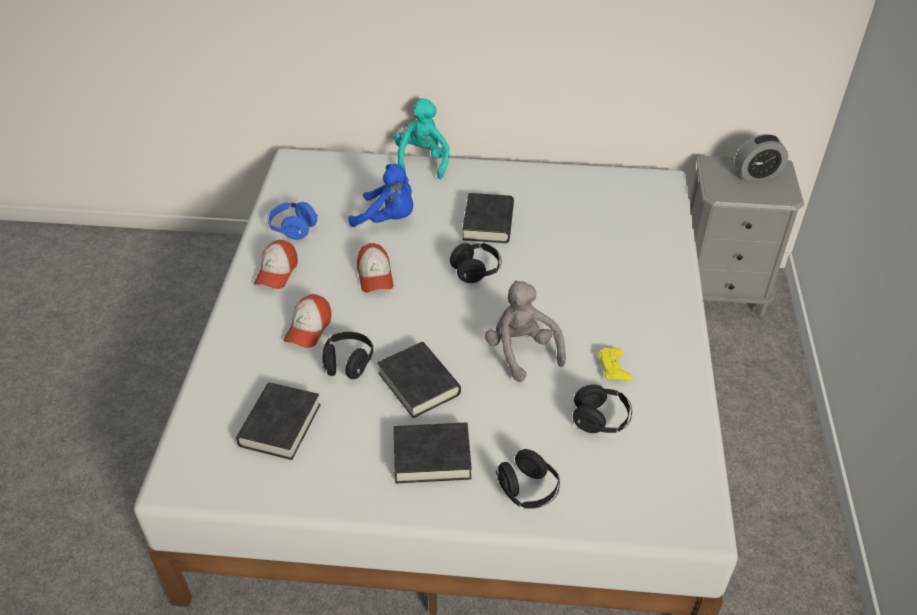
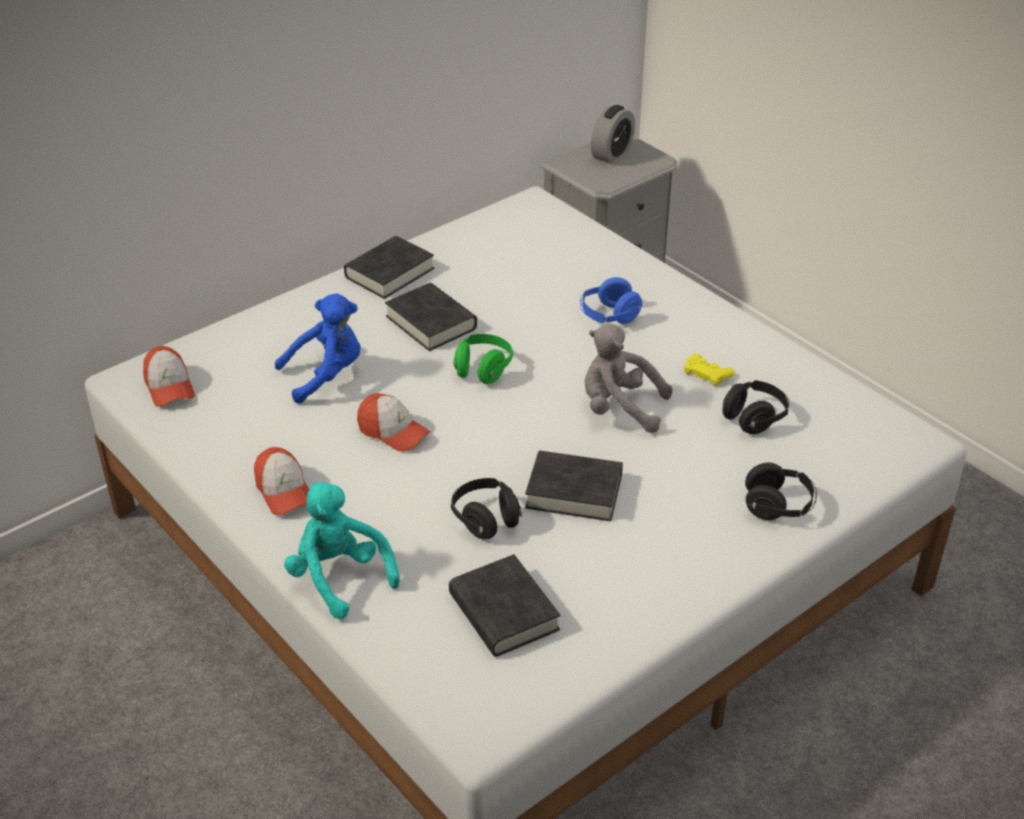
camera: 45 degrees left, 5 degrees down
(293, 229) = (236, 443): blue headphones -> blue headphones (609, 316)
(308, 328) = (399, 517): cap -> cap (169, 387)
(422, 161) = (278, 304): turquoise plush toy -> turquoise plush toy (339, 578)
(432, 456) = (671, 538): black book -> black book (389, 273)
(476, 271) = (483, 369): black headphones -> green headphones

